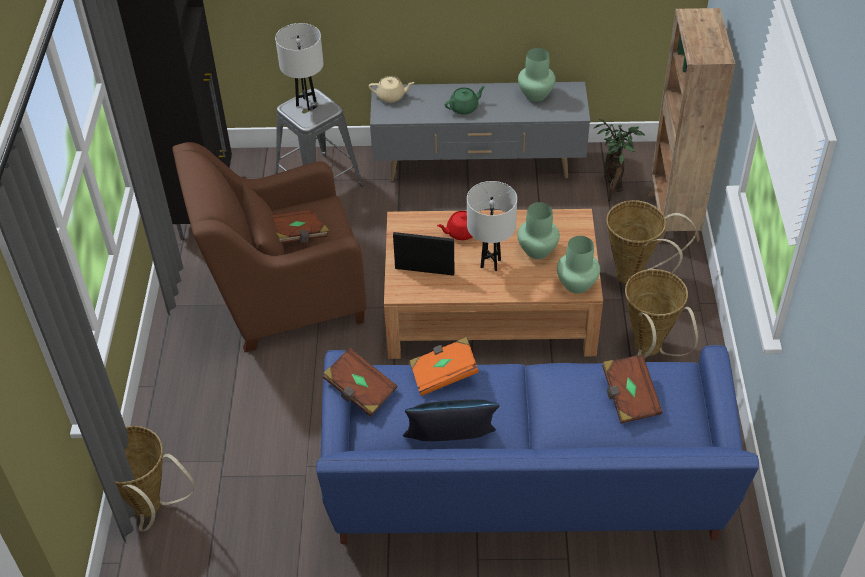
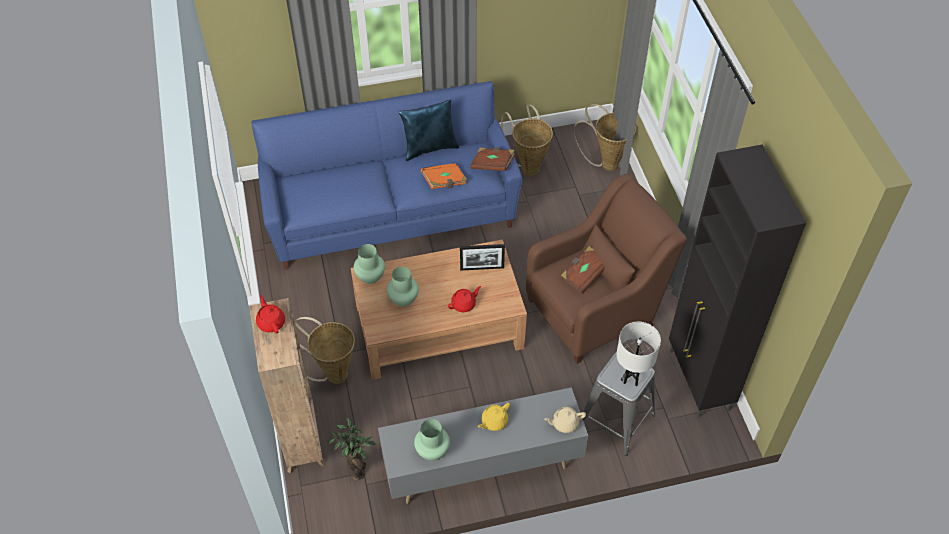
camera: 165 degrees right, 5 degrees up
(464, 108) = (494, 421): green teapot -> yellow teapot
(490, 263) = (436, 282): white table lamp -> none
(629, 397) = (327, 188): brown book -> none
(649, 352) = (318, 314): basket -> basket (528, 167)
(707, 45) = (271, 322): none -> red teapot

